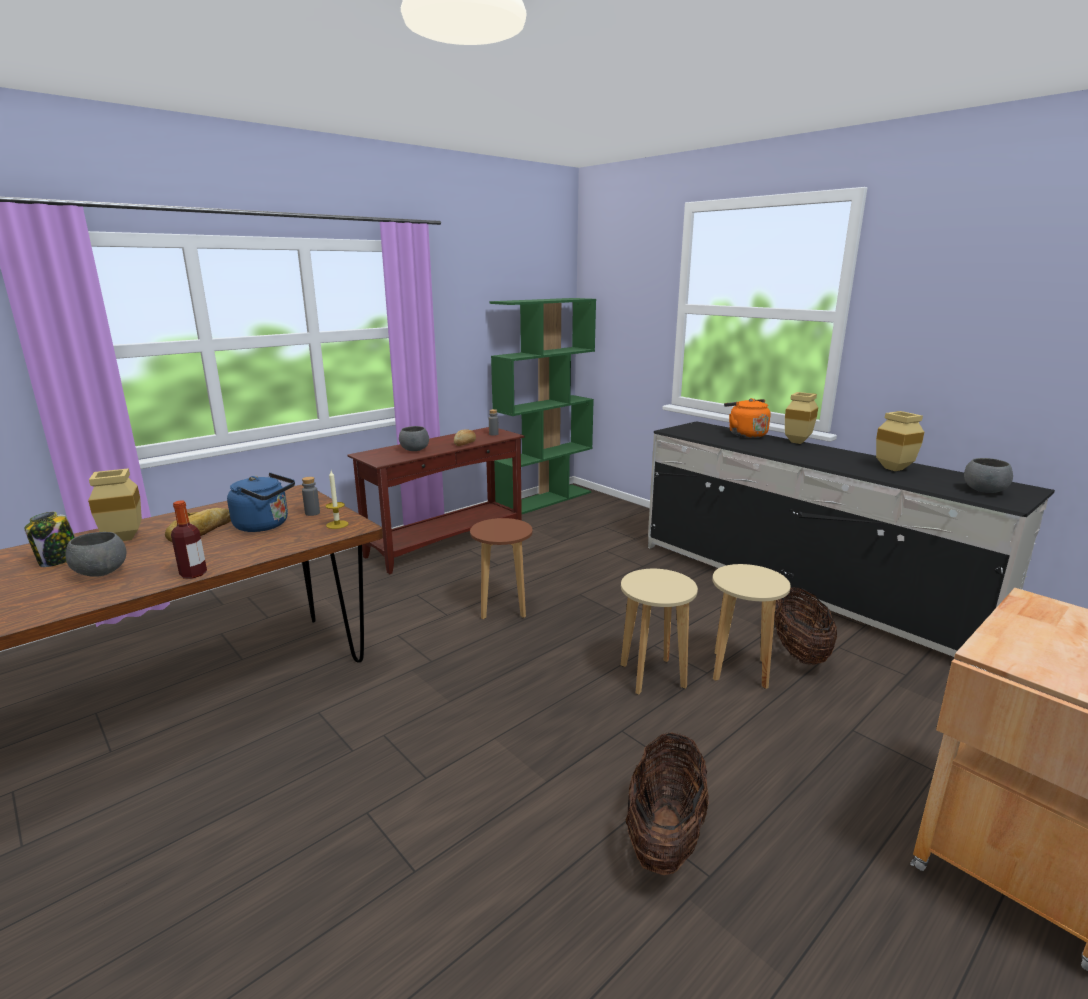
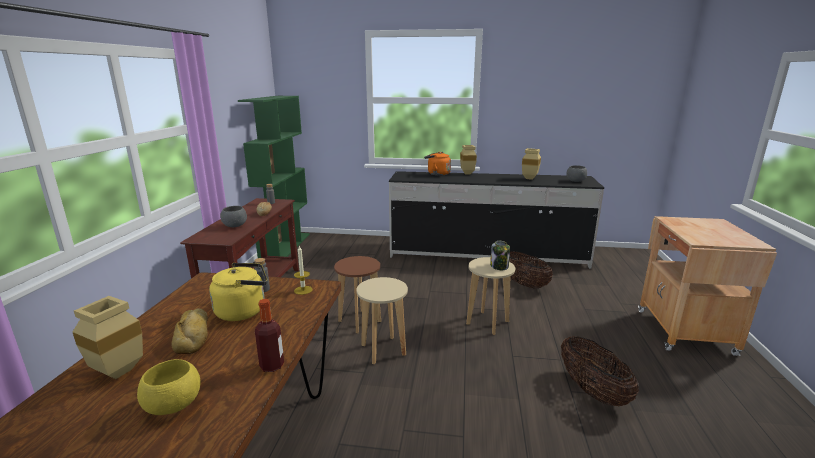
camera: 40 degrees left, 0 degrees up
(59, 560) = (86, 421): jar -> jar (499, 266)
(101, 573) = (174, 406): grey bowl -> yellow bowl
(265, 525) = (244, 310): blue kettle -> yellow kettle
(740, 670) = (516, 303): beige stool -> beige stool (383, 350)

